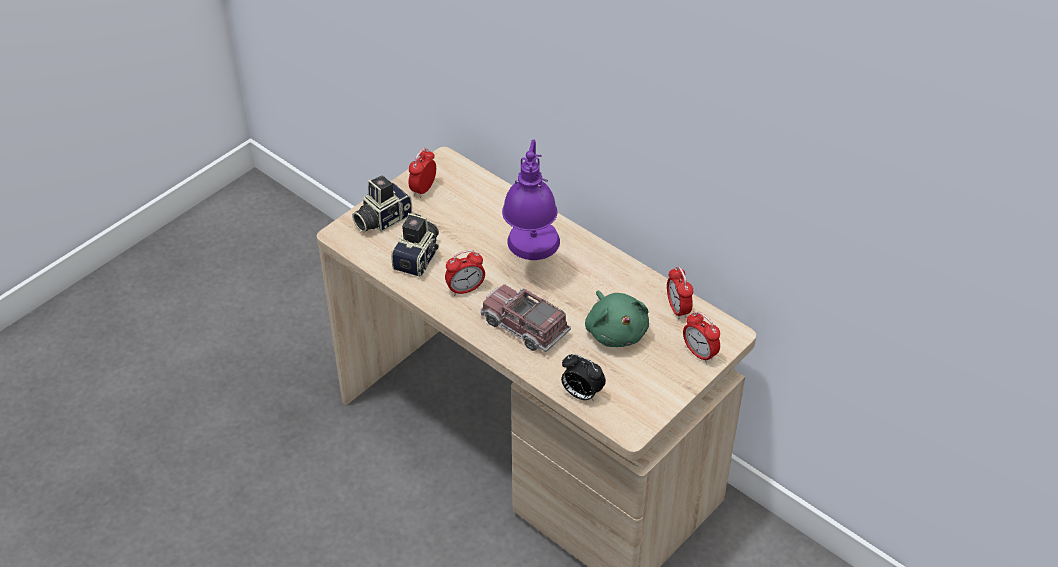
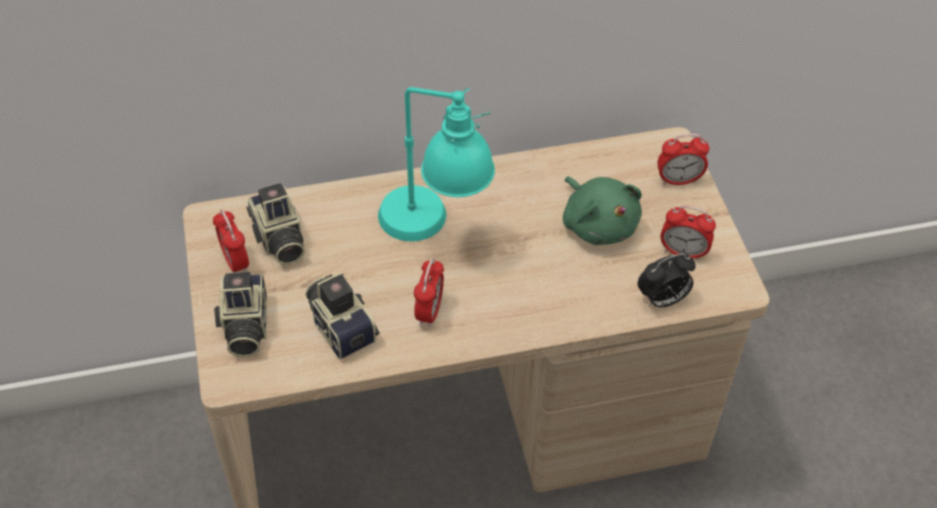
camera: 55 degrees left, 5 degrees up
(456, 197) = (279, 240): none -> camera
(524, 326) = (529, 292): toy truck -> none
(532, 258) = (436, 229): purple table lamp -> turquoise table lamp
(615, 331) = (598, 224): green plush toy -> green plush toy turned 45 degrees clockwise
(677, 309) = (608, 162): alarm clock -> alarm clock (683, 252)

